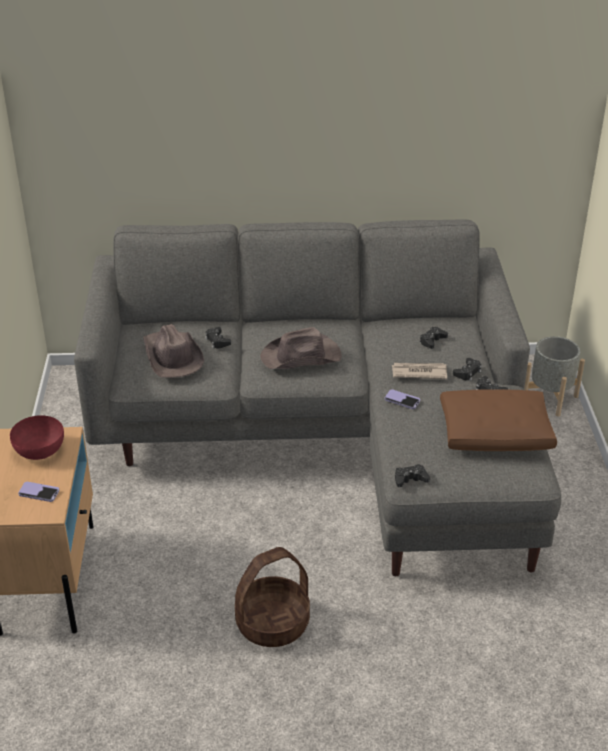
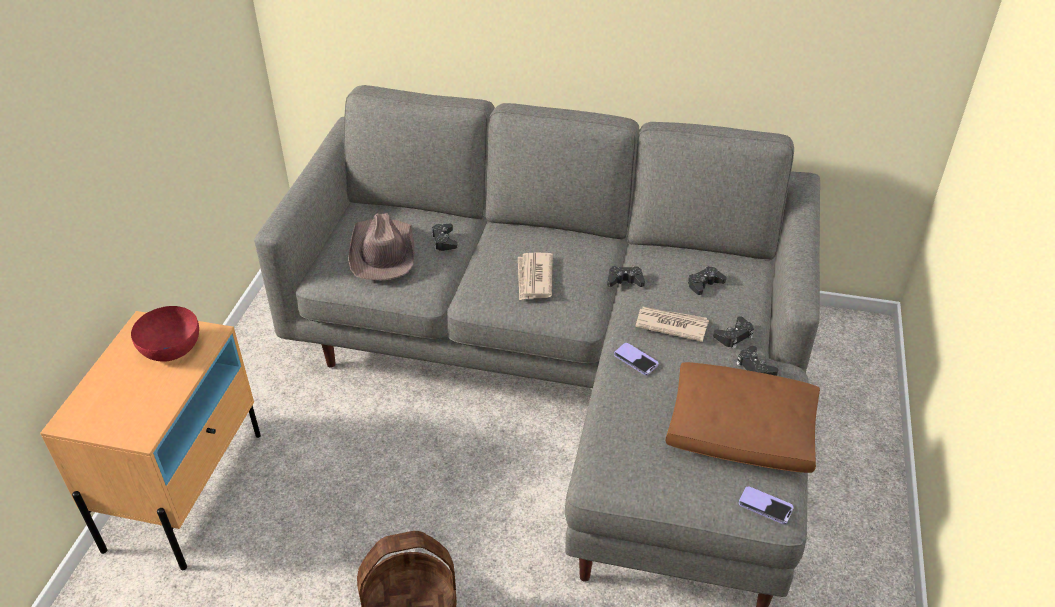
camera: 15 degrees right, 5 degrees up
(39, 493) = (142, 405): phone -> phone (765, 506)
(302, 357) = (534, 278): brown hat -> newspaper
(410, 479) = (604, 476): black game controller -> black game controller (625, 281)
(550, 398) = (859, 372): grey planter -> none

